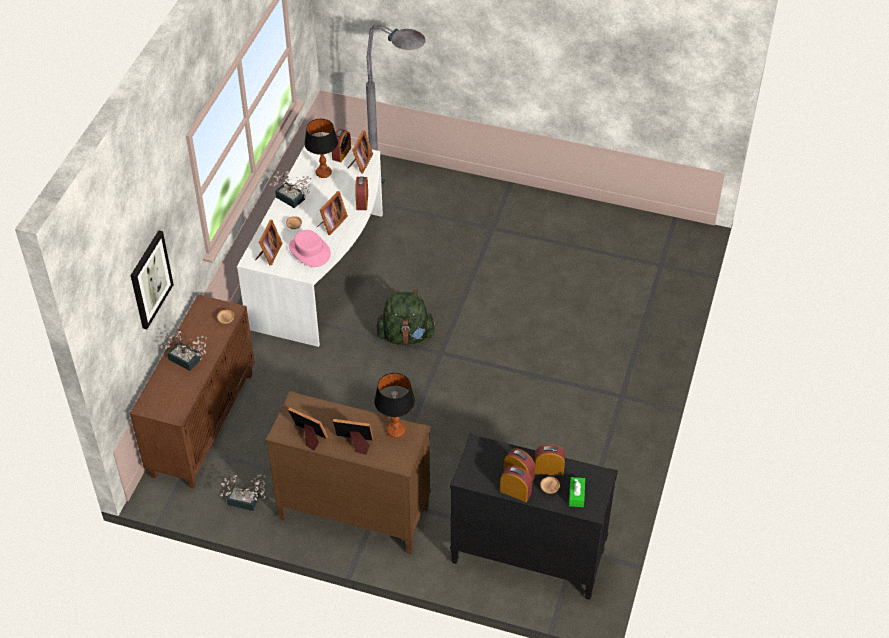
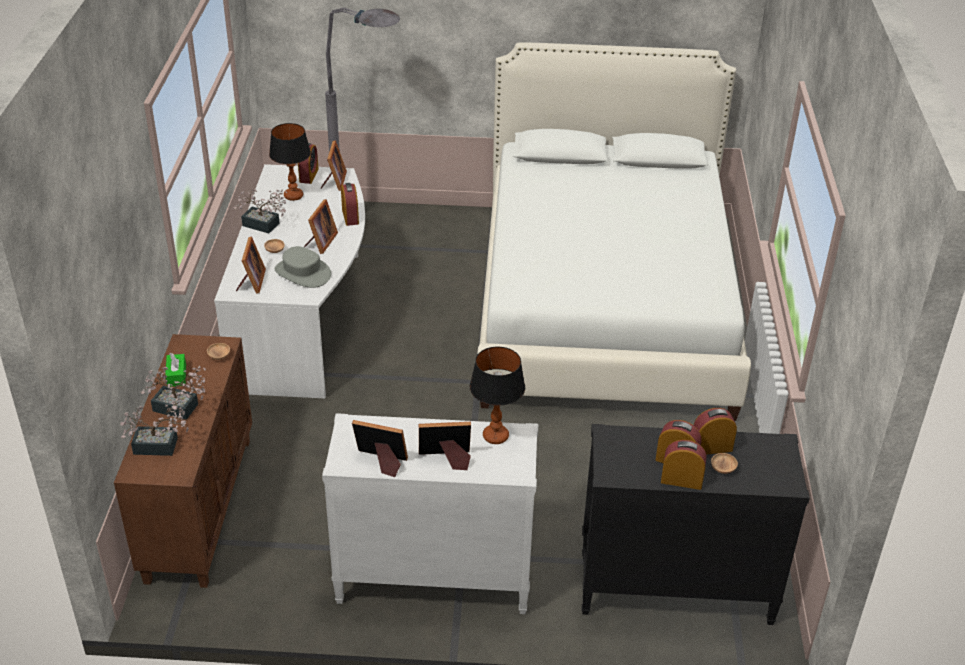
camera: 15 degrees left, 10 degrees down
(150, 279) = (121, 292): picture -> none
(247, 502) = (285, 590): potted plant -> potted plant (161, 446)
(309, 251) = (302, 273): pink hat -> grey hat
(353, 513) = (433, 579): brown dresser -> white dresser
(406, 336) = (429, 370): green backpack -> none
(570, 297) = (604, 304): none -> white bed
(576, 495) = (760, 470): green tissue box -> green tissue box (176, 375)

